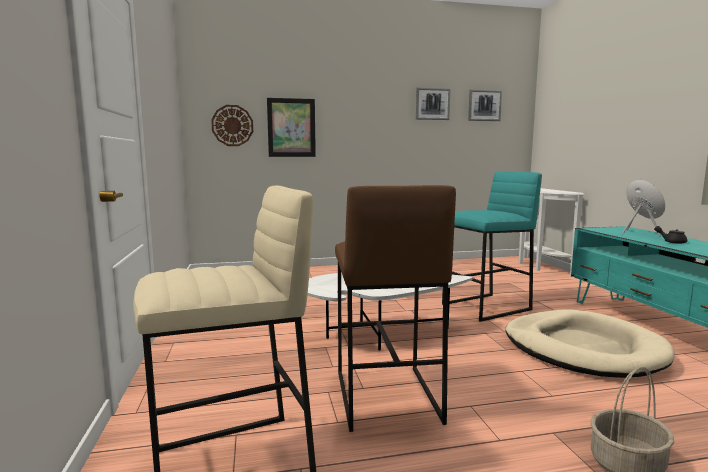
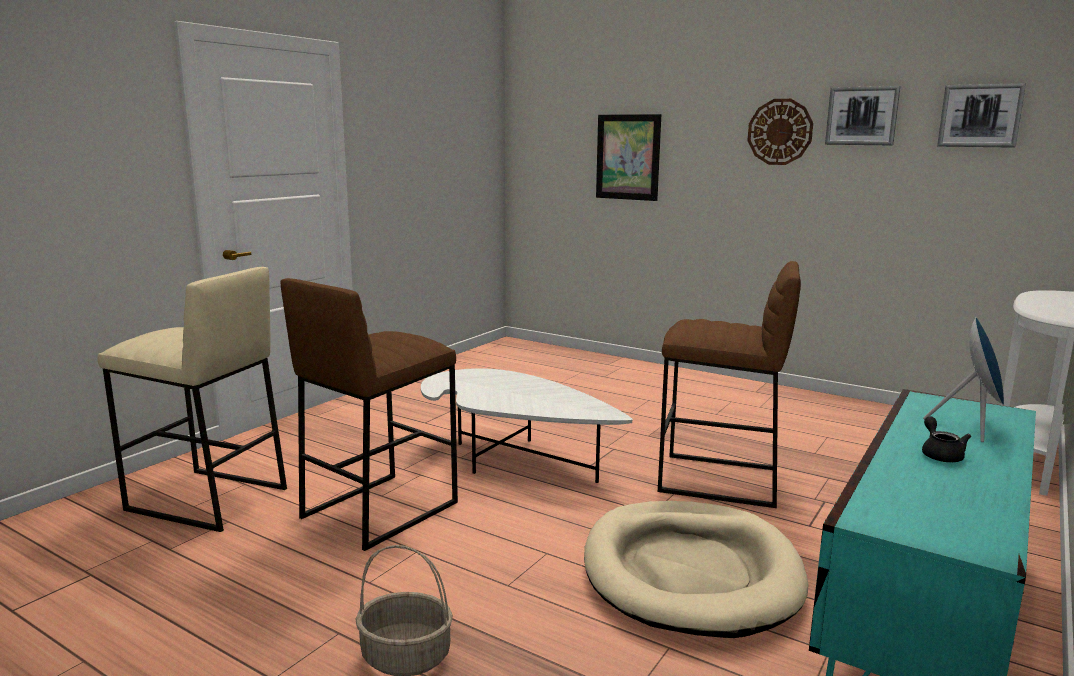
camera: 45 degrees right, 5 degrees up
(232, 125) = (557, 153): wall clock -> wall clock (780, 132)
(486, 307) = (718, 480): turquoise stool -> brown stool

